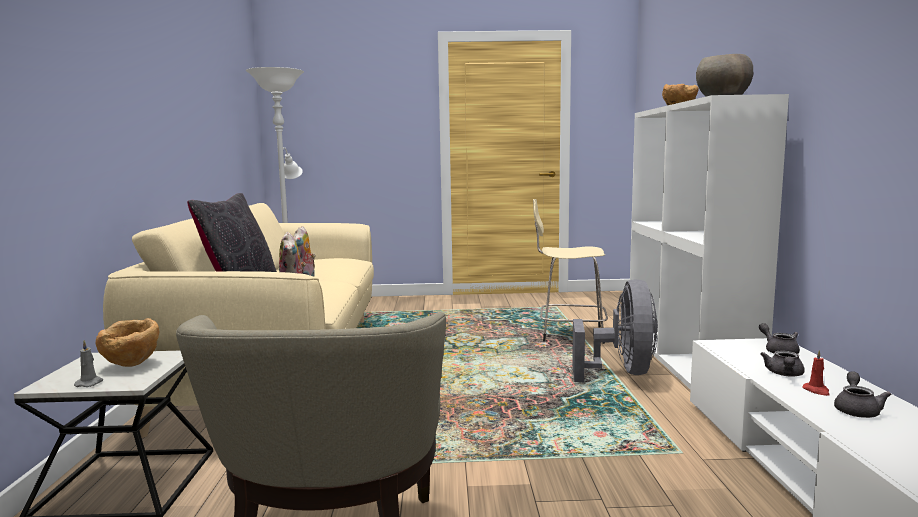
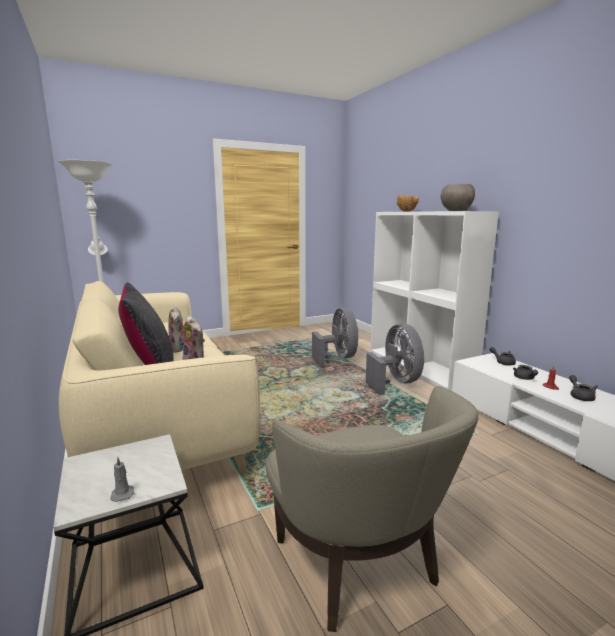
camera: 25 degrees left, 5 degrees up
(132, 365) = (134, 463): brown bowl -> none
(569, 334) = (338, 358): beige stool -> grey fan

